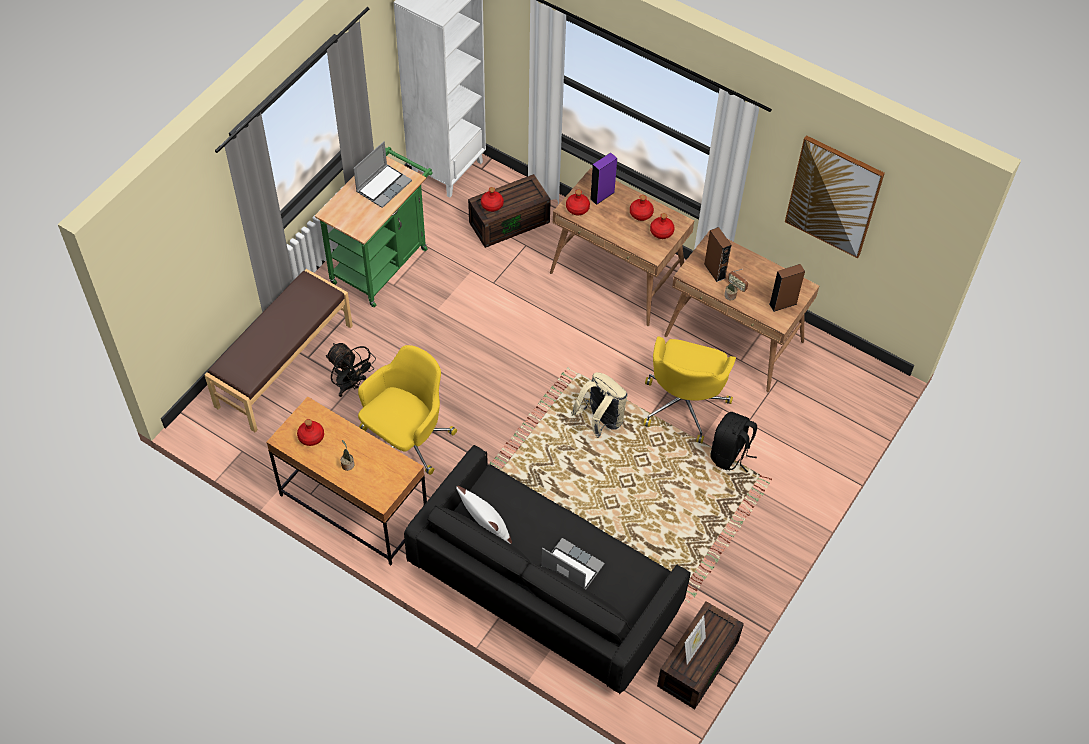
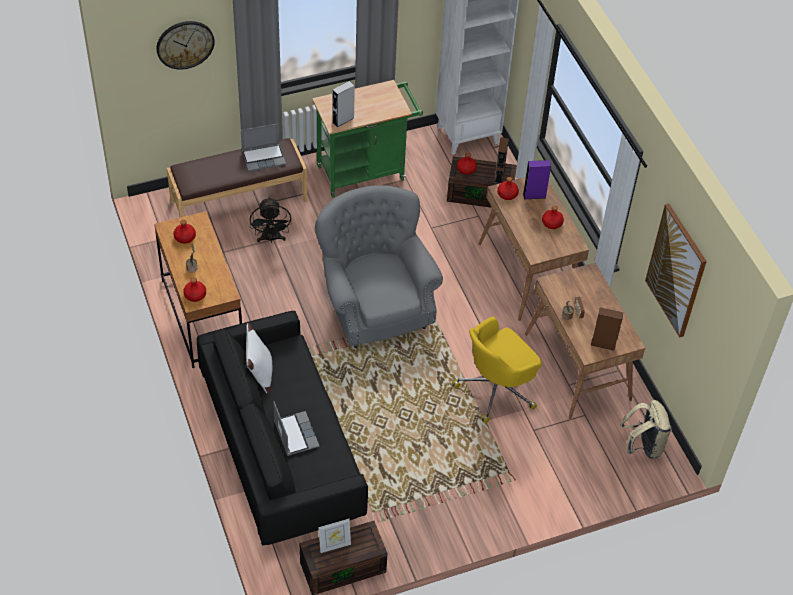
camera: 35 degrees right, 5 degrees down
(185, 230) = (185, 44): none -> wall clock
(366, 221) = (343, 120): none -> grey speaker
(383, 186) = (376, 104): laptop -> laptop (264, 157)
(406, 440) = (276, 295): yellow office chair -> none
(509, 392) = (375, 306): none -> grey armchair
(600, 421) = (423, 363): beige backpack -> beige backpack (643, 446)
(661, 231) = (556, 243): red bottle -> red bottle (195, 295)
(714, 271) = (571, 292): brown speaker -> brown speaker (499, 175)
(730, 455) = (499, 444): black backpack -> none

